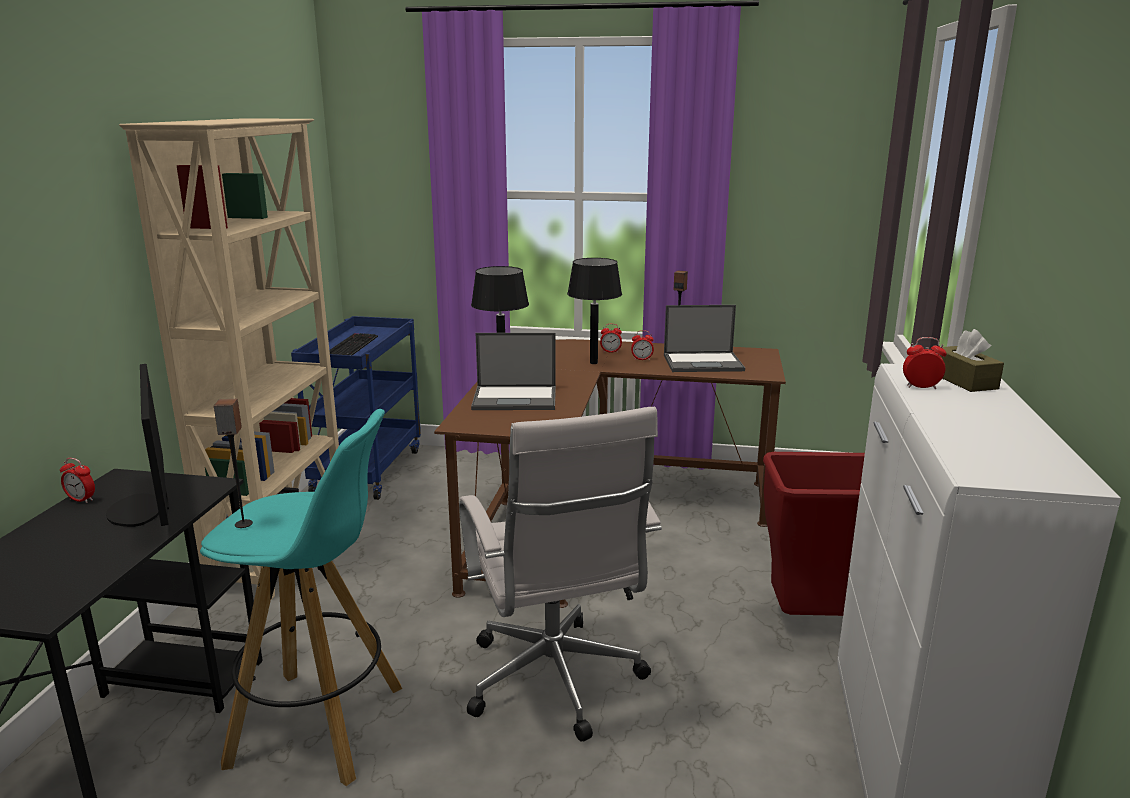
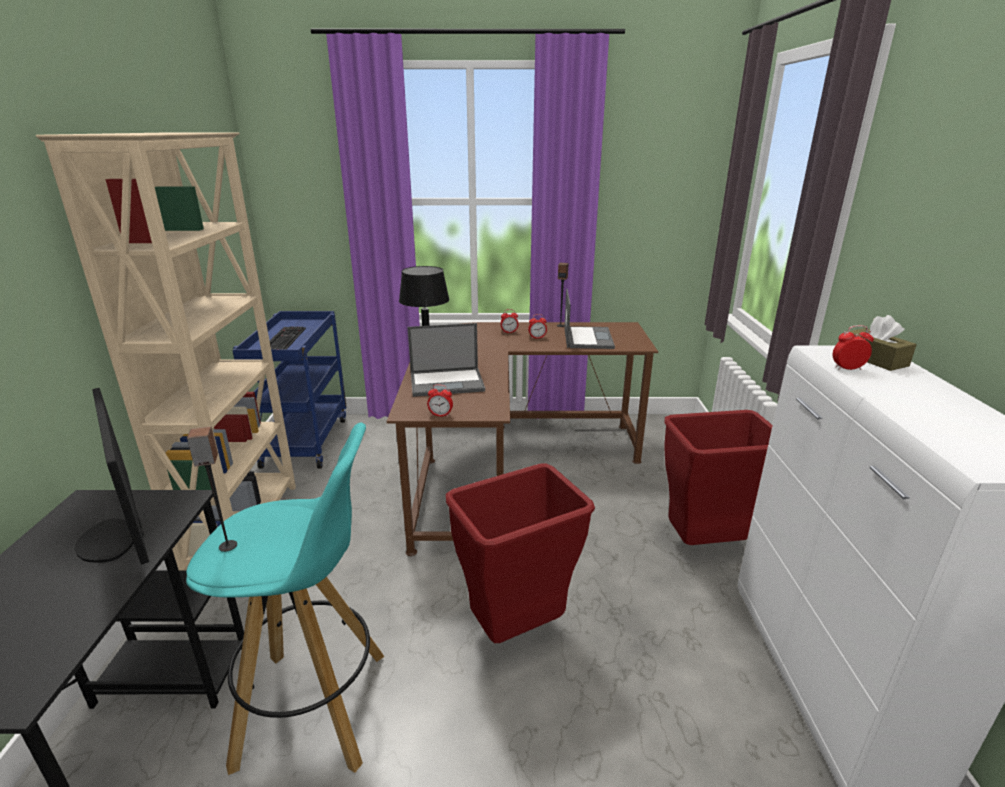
camera: 10 degrees left, 5 degrees up
(81, 500) = (44, 533): alarm clock -> alarm clock (440, 415)
(555, 684) = (516, 632): white office chair -> red trash can
(593, 363) = (499, 343): black table lamp -> none
(704, 363) = (587, 338): laptop -> laptop turned 75 degrees counterclockwise

